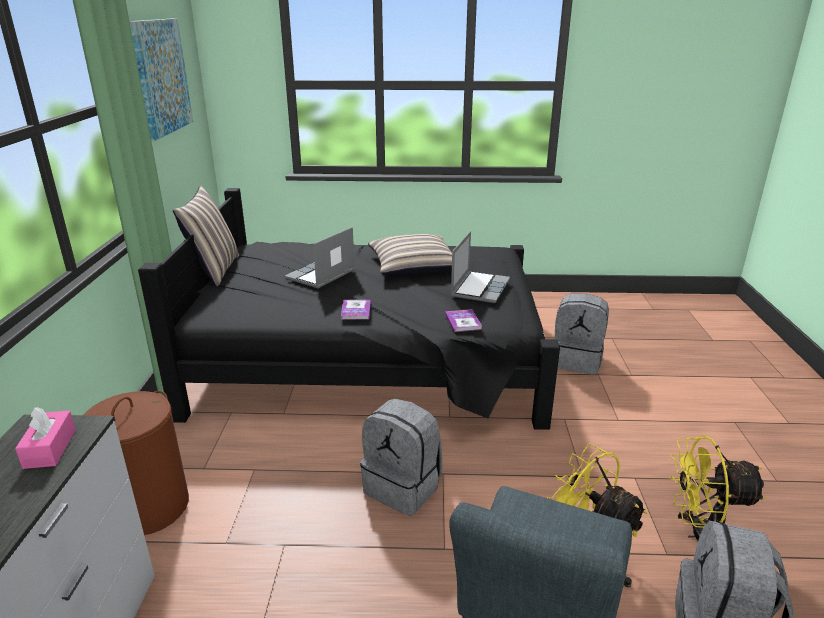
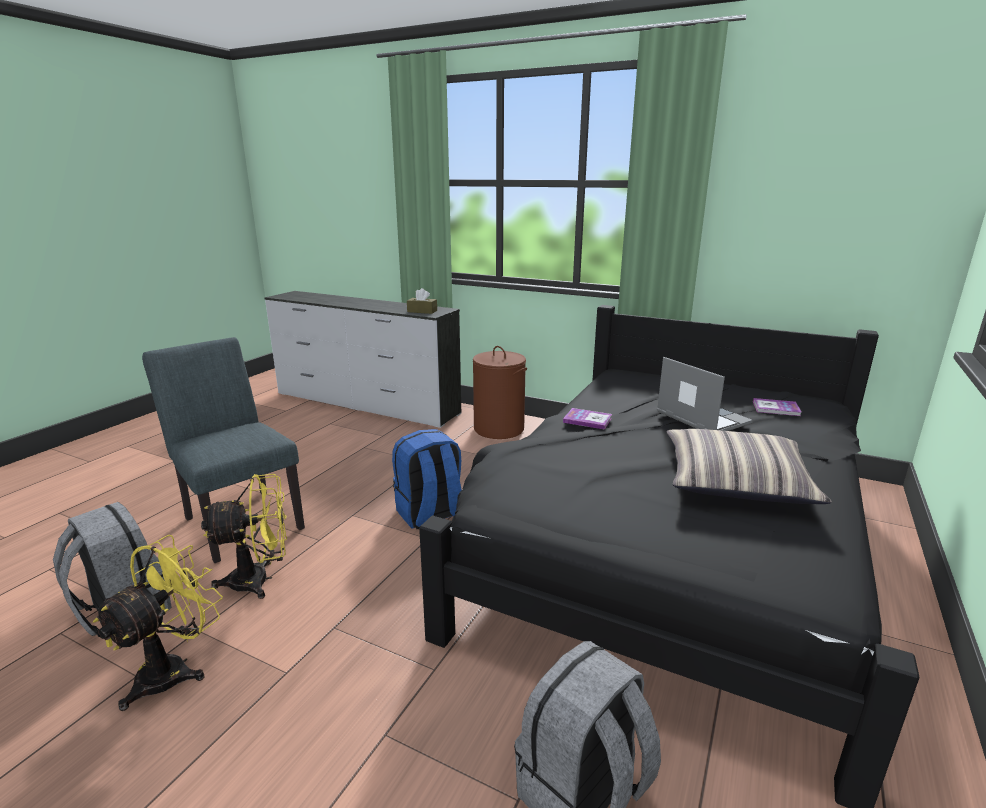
camera: 115 degrees right, 5 degrees down
(50, 448) = (422, 311): pink tissue box -> brown tissue box
(160, 77) = (821, 172): picture -> none
(214, 270) = (735, 381): pillow -> none
(404, 487) = (430, 514): grey backpack -> blue backpack
(463, 322) = (520, 468): book -> book (776, 408)
(479, 288) = (614, 504): laptop -> none

